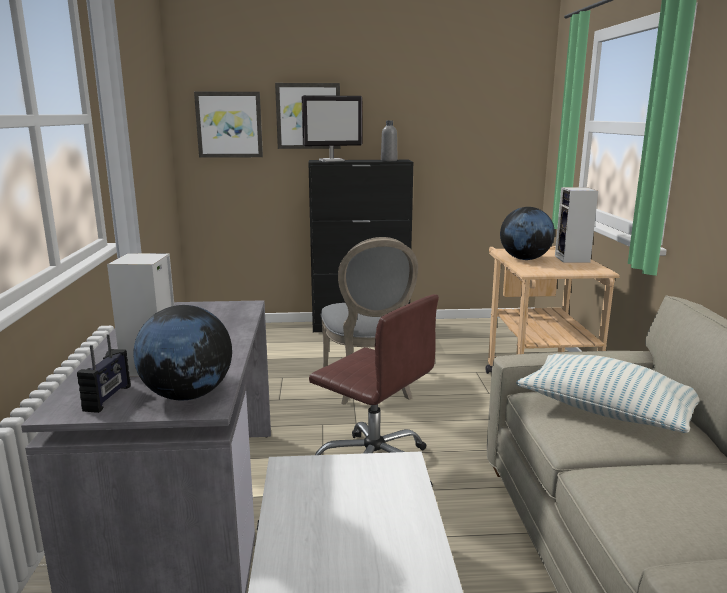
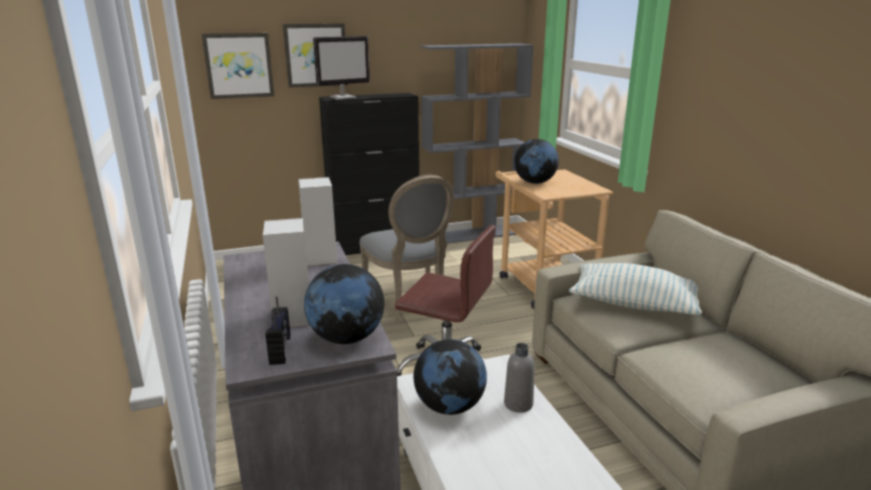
camera: 15 degrees left, 5 degrees up
(313, 501) = (450, 406): none -> globe
(389, 160) = (395, 95): grey bottle -> grey bottle (518, 404)
(475, 324) = (473, 234): none -> grey bookcase
(573, 259) = (571, 180): speaker -> speaker (322, 258)

